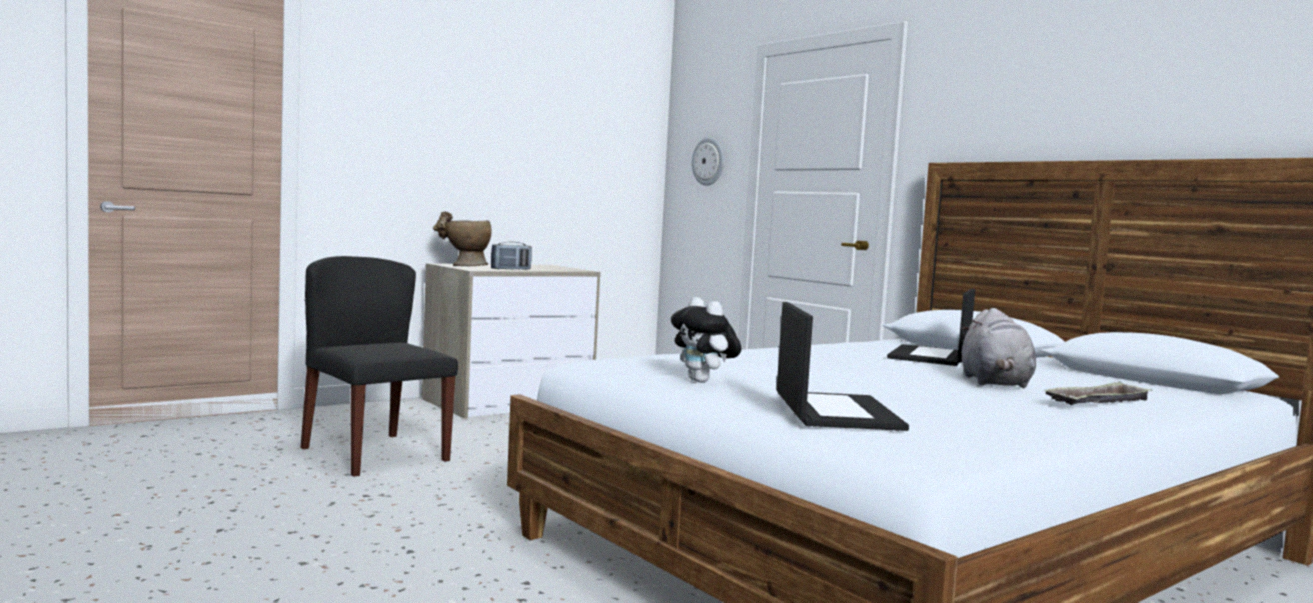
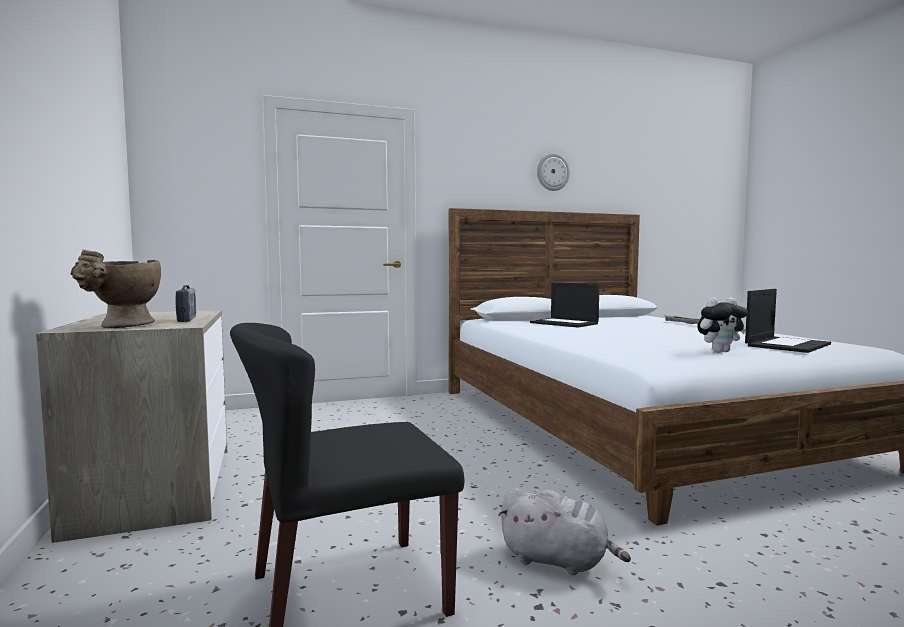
camera: 70 degrees left, 0 degrees up
(709, 161) = (206, 195): wall clock -> wall clock (552, 172)
(834, 411) = (787, 345): laptop -> laptop turned 120 degrees clockwise
(995, 383) = (647, 326): grey plush toy -> grey plush toy (558, 561)

